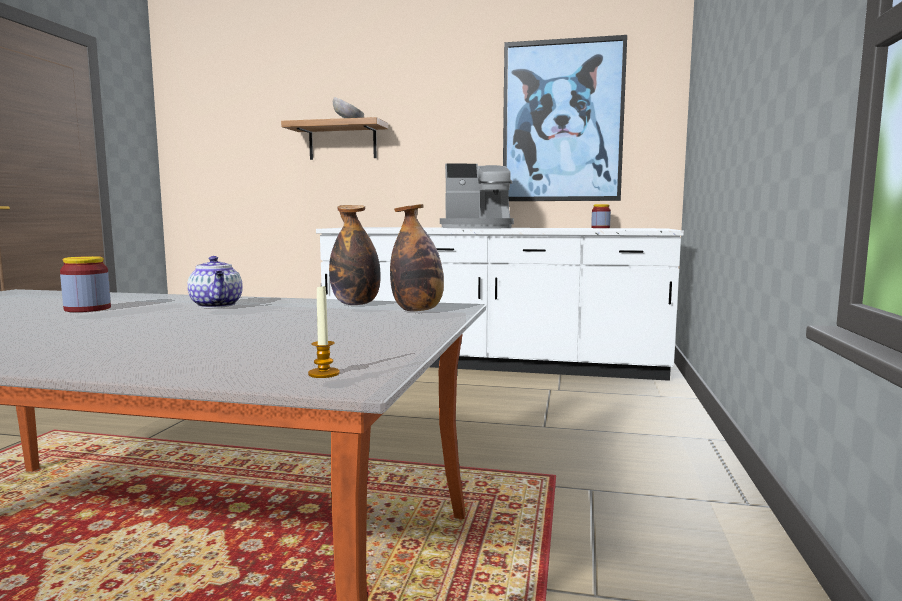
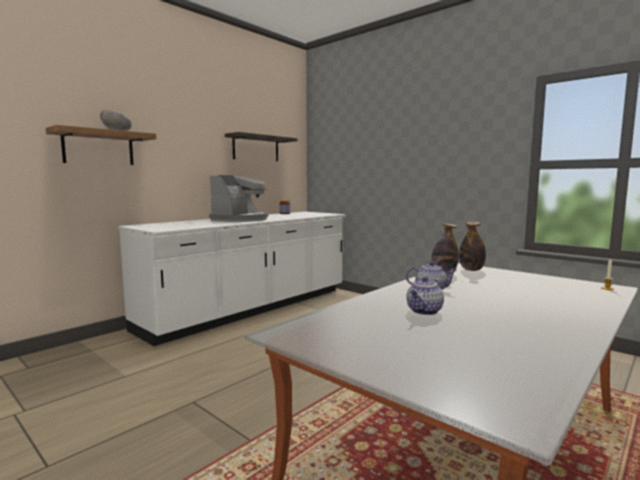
camera: 60 degrees left, 0 degrees up
(87, 309) = (424, 311): jar -> teapot
(562, 122) = (256, 148): picture -> shelf

